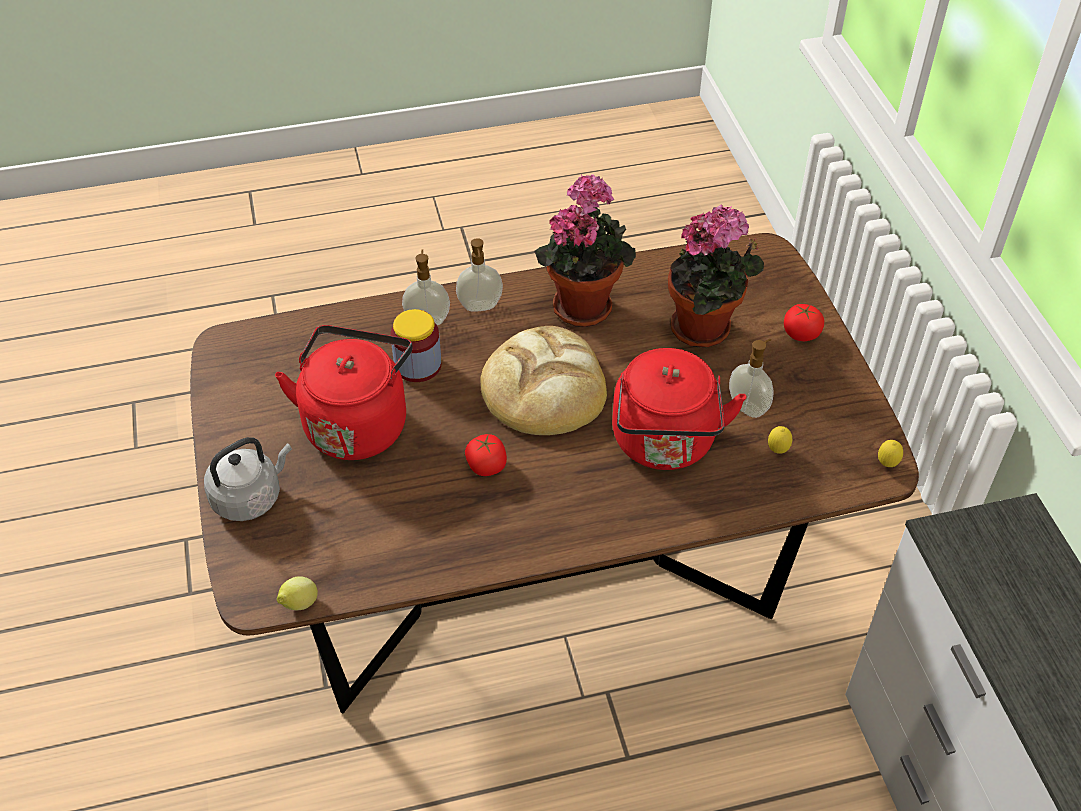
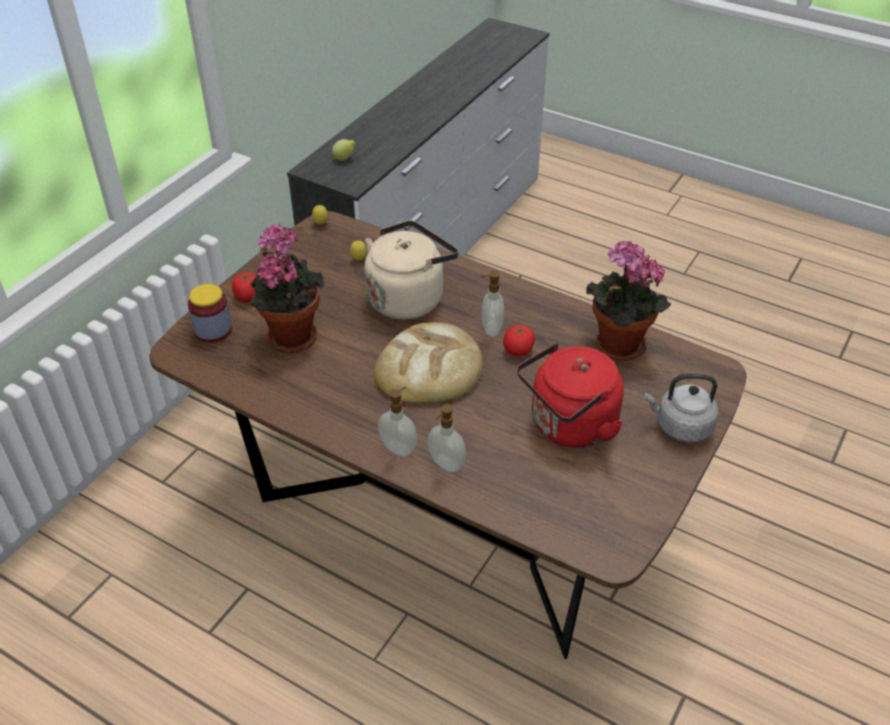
camera: 135 degrees left, 5 degrees down
(299, 605) = (696, 352): lemon -> lemon (344, 159)
(418, 365) = (489, 437): jar -> jar (213, 330)
(583, 303) = (332, 401): potted plant -> potted plant (616, 347)
(665, 445) = (408, 297): red kettle -> beige kettle
(748, 407) = (338, 285): soap dispenser -> soap dispenser (490, 328)

